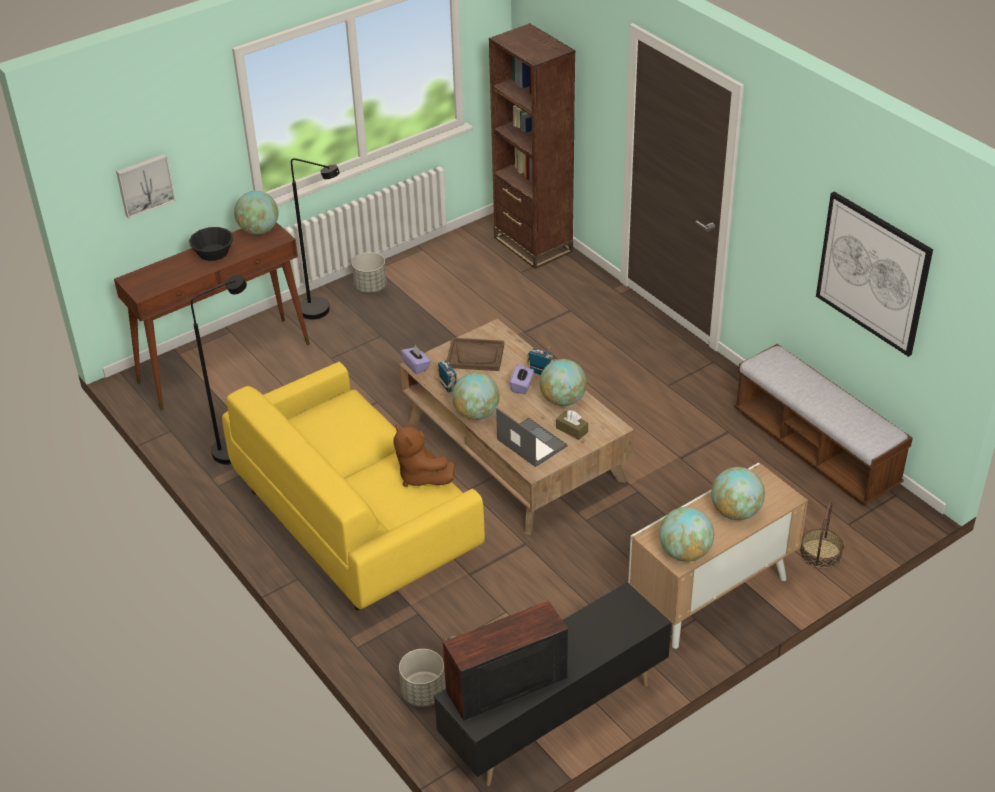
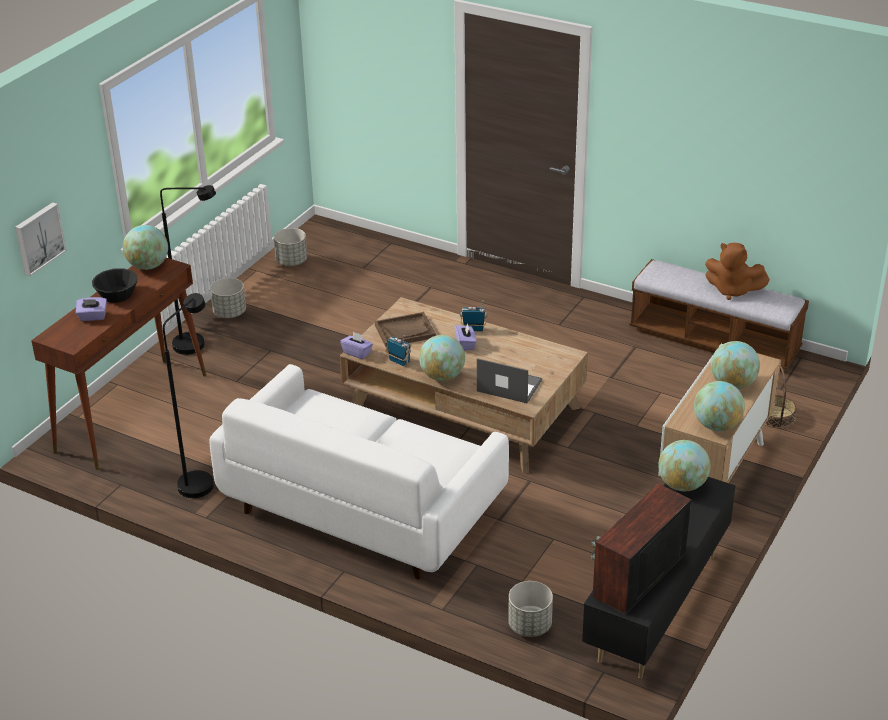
camera: 25 degrees left, 5 degrees down
(178, 269) = (93, 317): none -> purple tissue box
(355, 520) = (362, 507): yellow sofa -> white sofa
(420, 476) = (431, 439): brown plush toy -> brown plush toy (732, 290)
(460, 248) = (291, 261): none -> grey planter
(533, 245) = (357, 243): brown bookcase -> none
(562, 400) = (510, 346): globe -> globe (682, 485)
(572, 430) = (536, 366): brown tissue box -> none
(873, 273) = (752, 162): picture -> none

